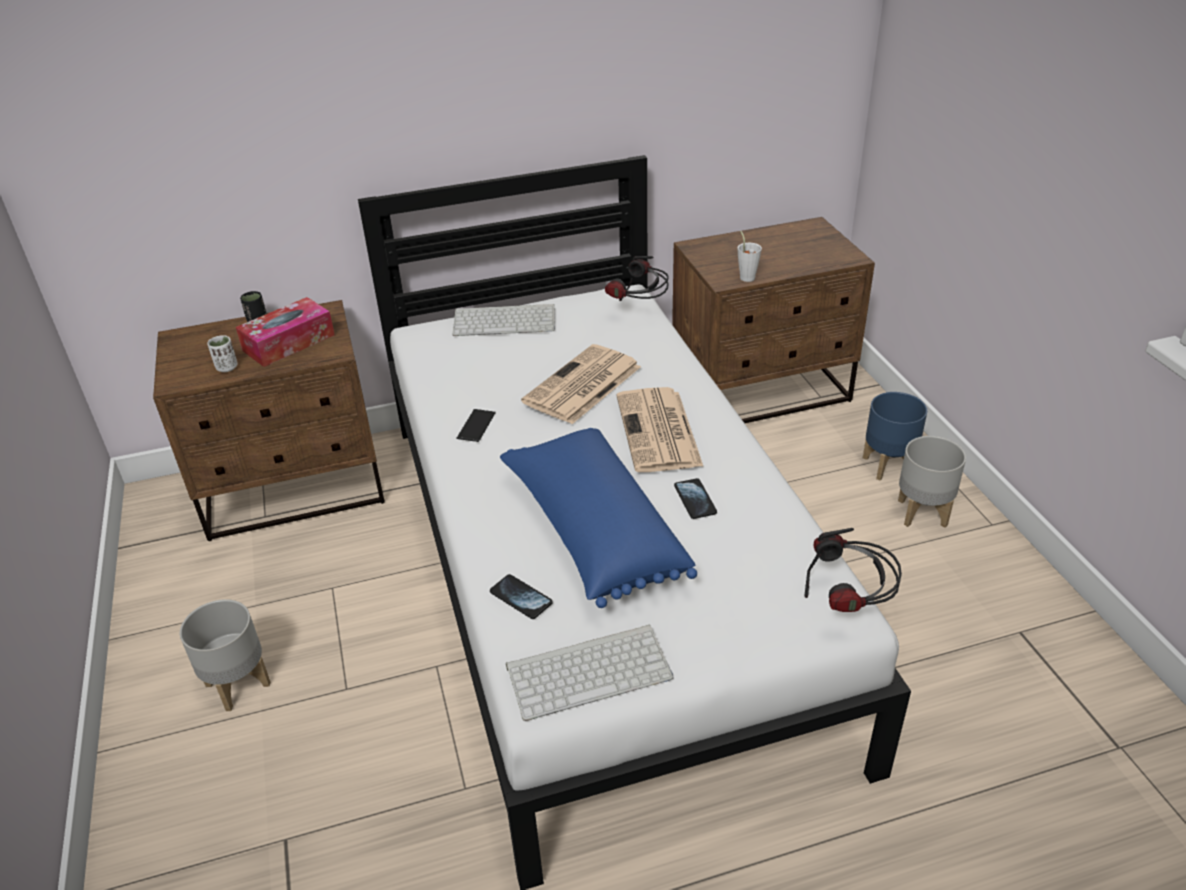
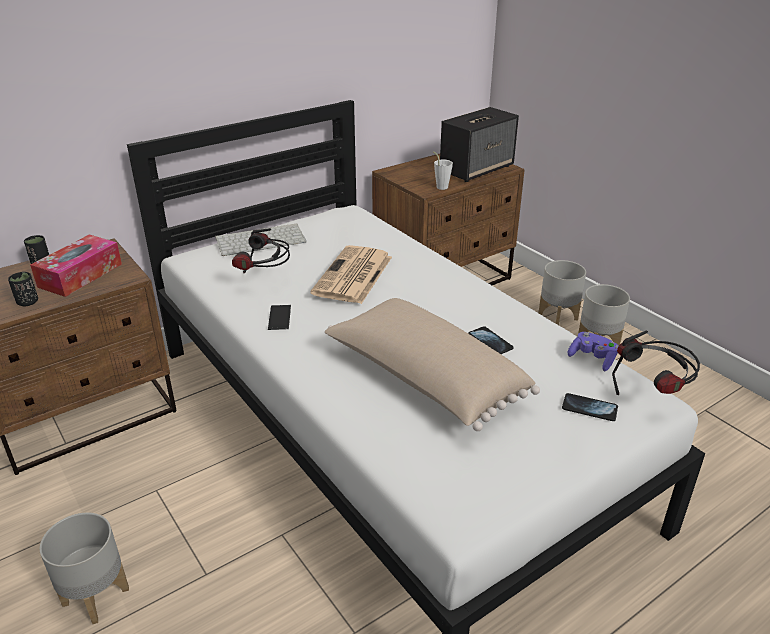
camera: 20 degrees left, 5 degrees down
(227, 367) = (27, 302): white cup -> black cup
(521, 598) = (395, 441): phone -> phone (589, 408)
(590, 670) = (488, 485): keyboard -> none
(592, 532) = (424, 380): blue pillow -> beige pillow
(639, 311) = (366, 221): headphones -> headphones (265, 280)
(659, 432) = (433, 299): newspaper -> none
(805, 545) = (592, 359): none -> purple game controller
(809, 255) = (477, 169): none -> speaker
(889, 465) = (558, 316): blue planter -> grey planter

